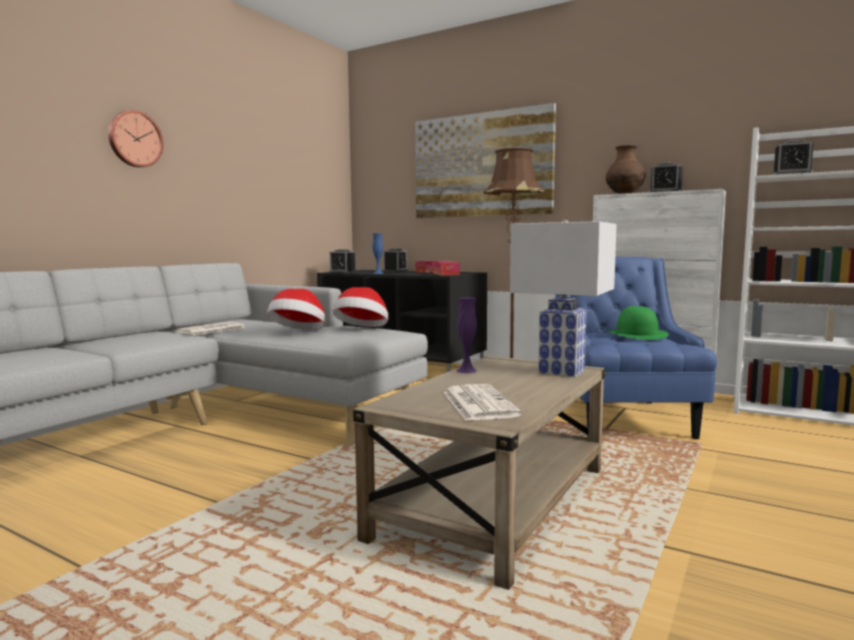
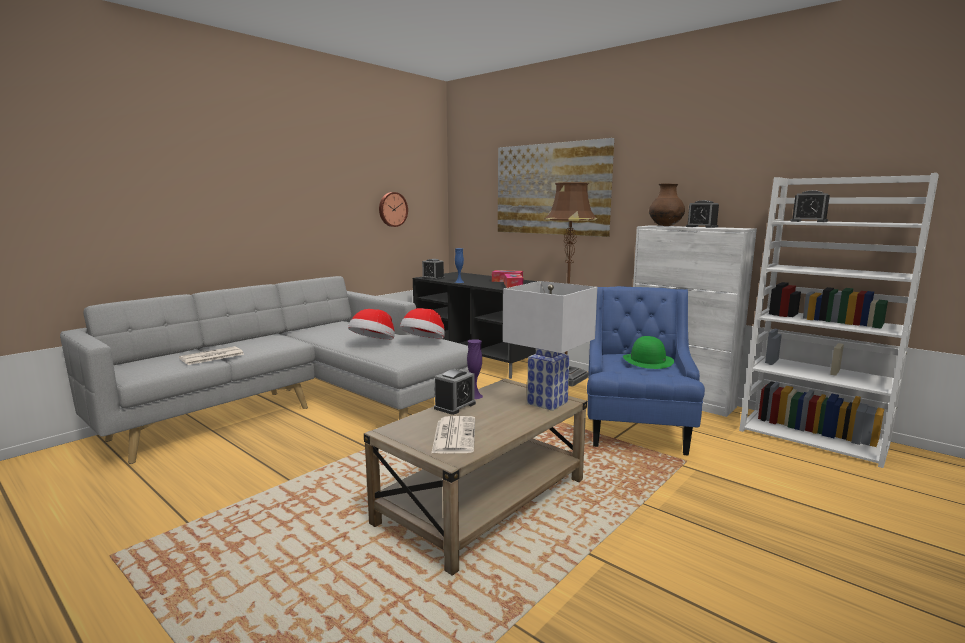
camera: 10 degrees right, 5 degrees up
(134, 139) = (258, 183): wall clock -> wall clock (392, 209)
(211, 330) = (312, 335): newspaper -> newspaper (211, 357)
(395, 271) = (479, 276): alarm clock -> alarm clock (455, 406)

